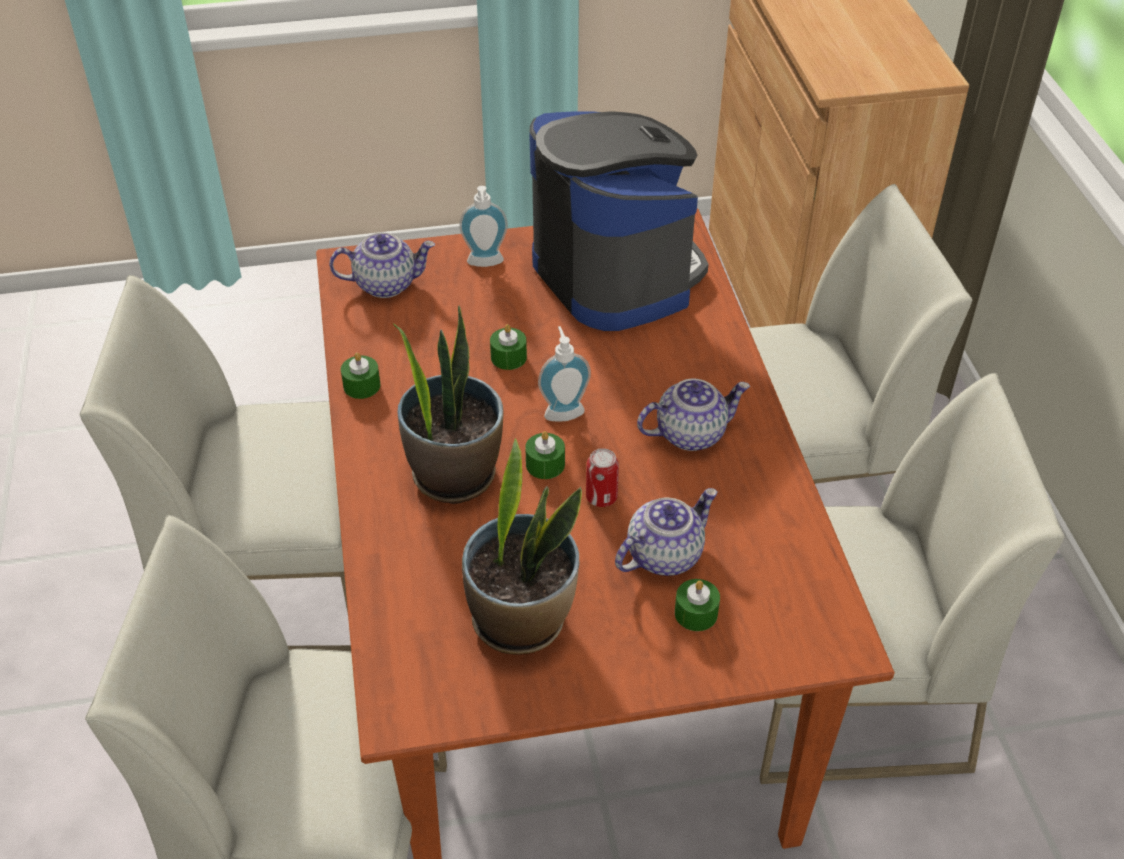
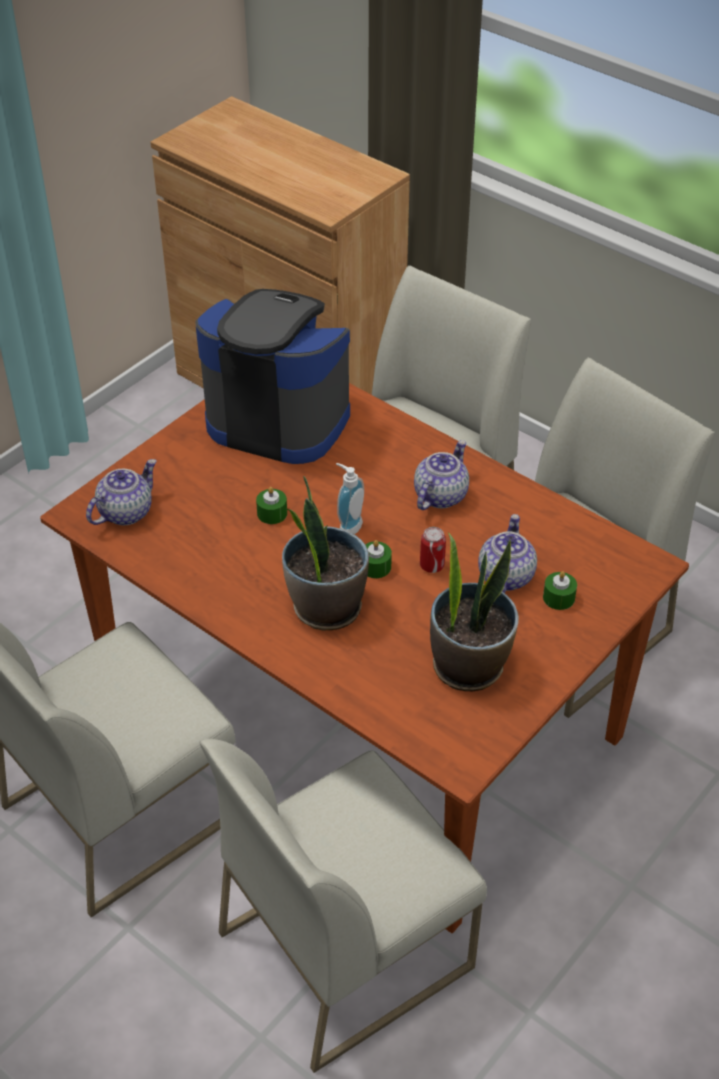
camera: 40 degrees left, 0 degrees up
(361, 386) = (194, 589): green candle -> none
(485, 264) = (180, 459): soap dispenser -> none

